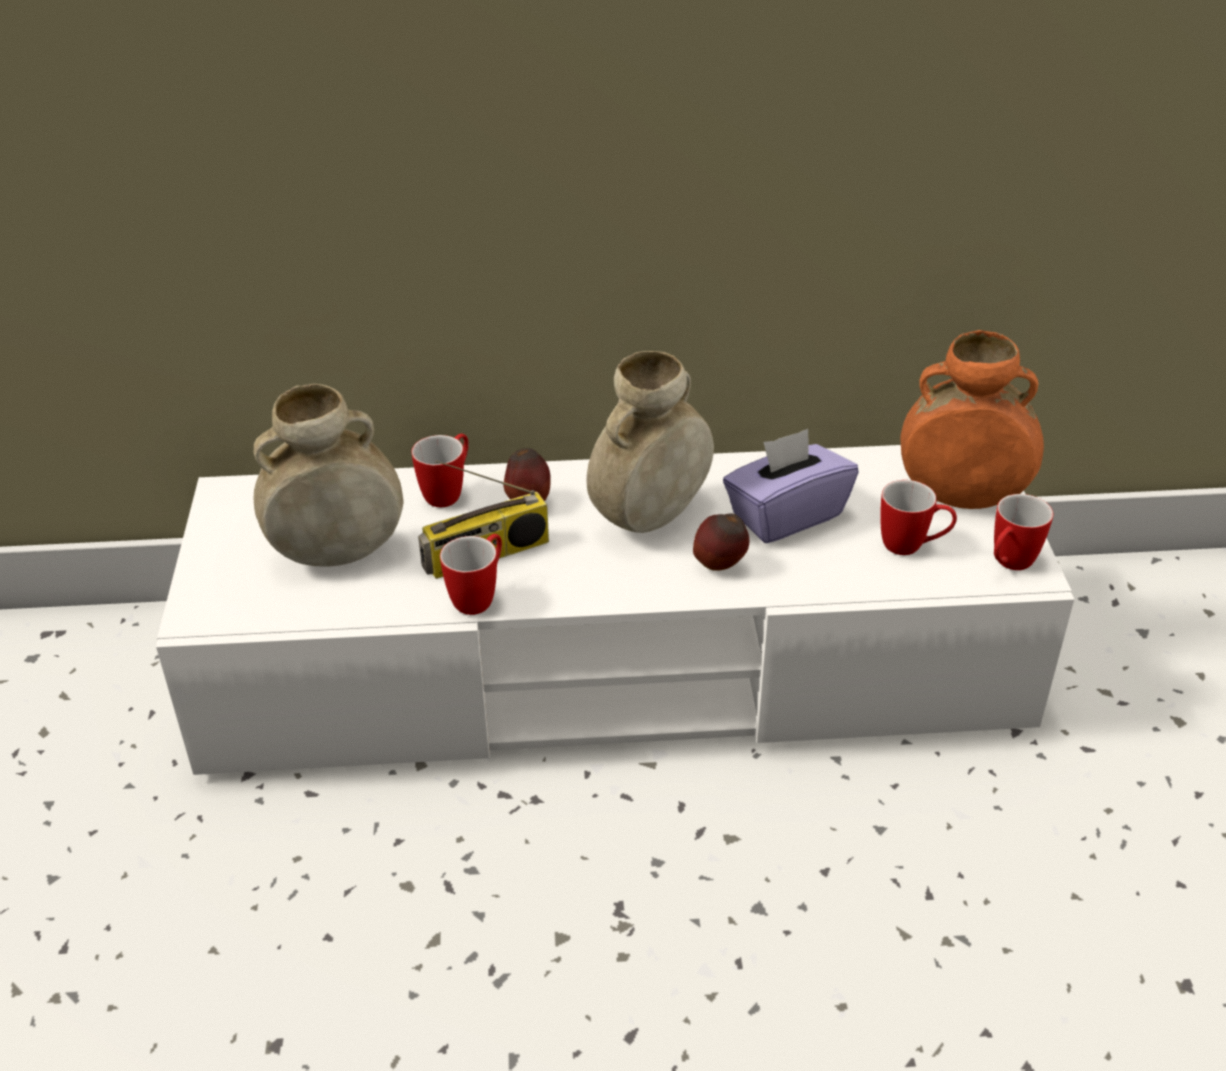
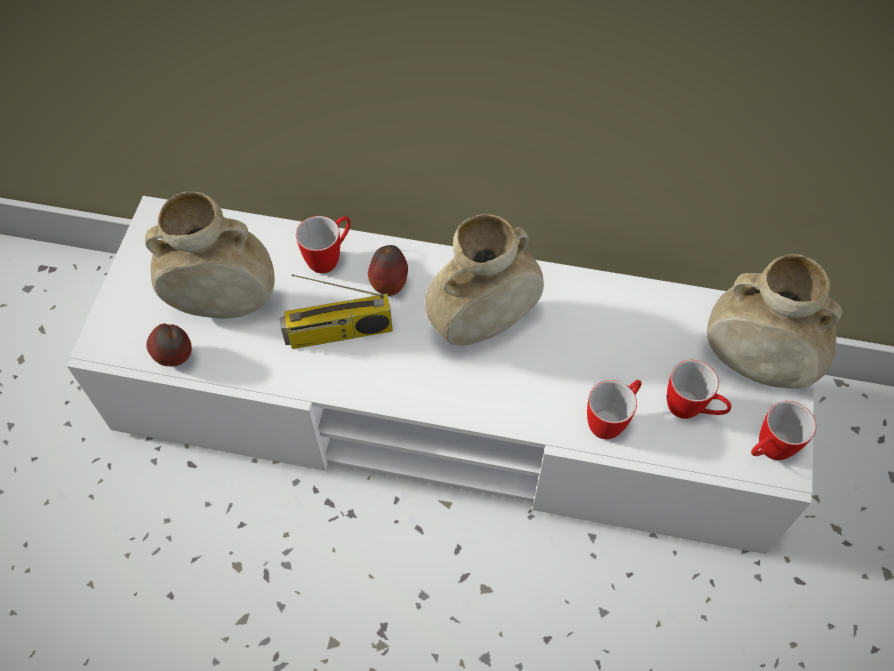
camera: 15 degrees right, 20 degrees up
(479, 596) = (320, 376): mug -> mug (611, 420)
(720, 566) = (522, 391): apple -> apple (176, 358)
(786, 515) = (596, 348): purple tissue box -> none
(961, 498) = (754, 365): orange vase -> beige vase

